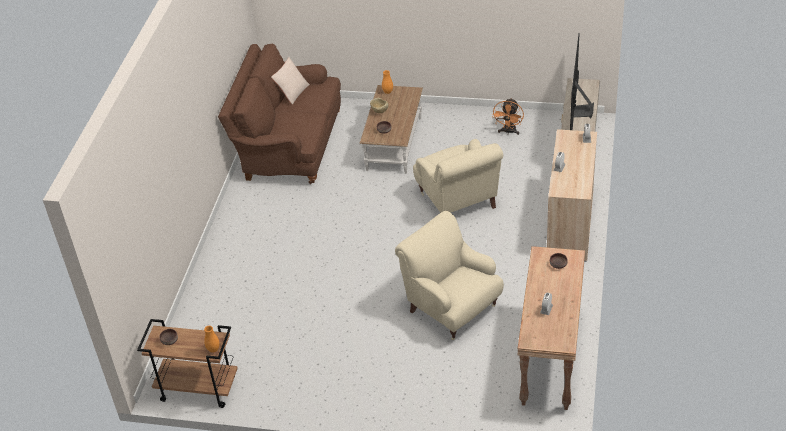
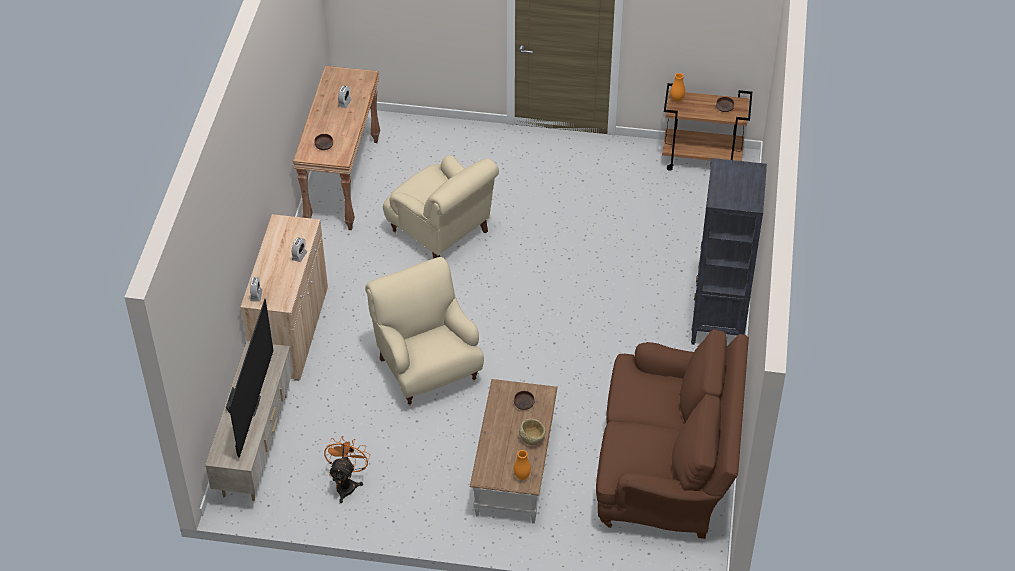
camera: 175 degrees right, 5 degrees up
(227, 239) = (718, 324): none -> black bookcase
(292, 92) = (664, 455): beige pillow -> none

